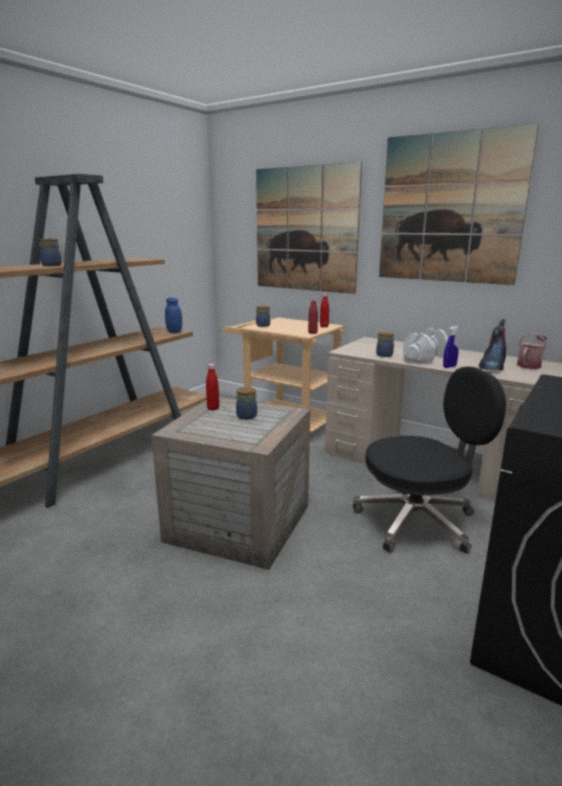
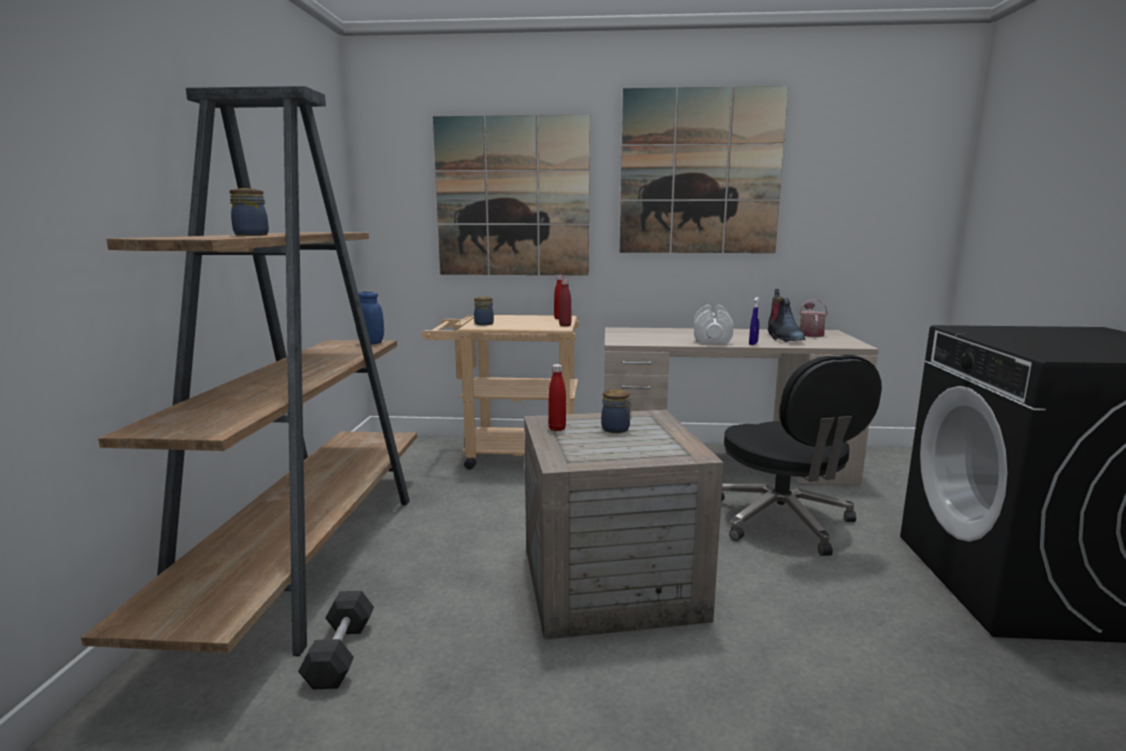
camera: 30 degrees left, 5 degrees down
(64, 513) = (340, 654): none -> black dumbbell
(385, 355) = (670, 341): jar -> none
(418, 521) = (783, 522): black office chair -> black office chair turned 120 degrees clockwise

